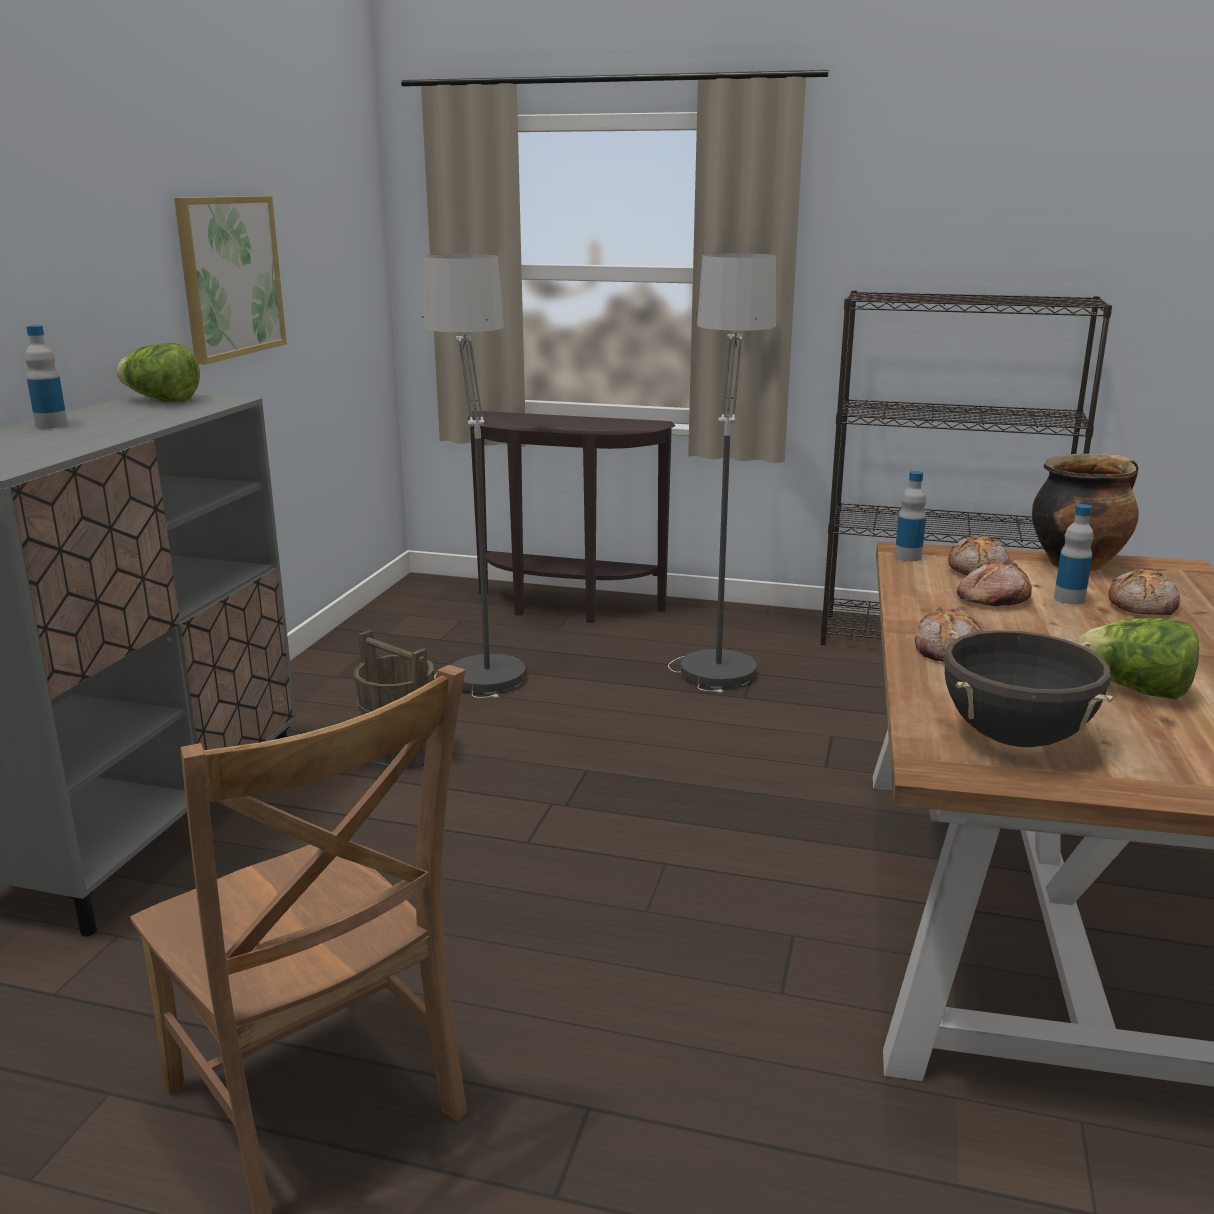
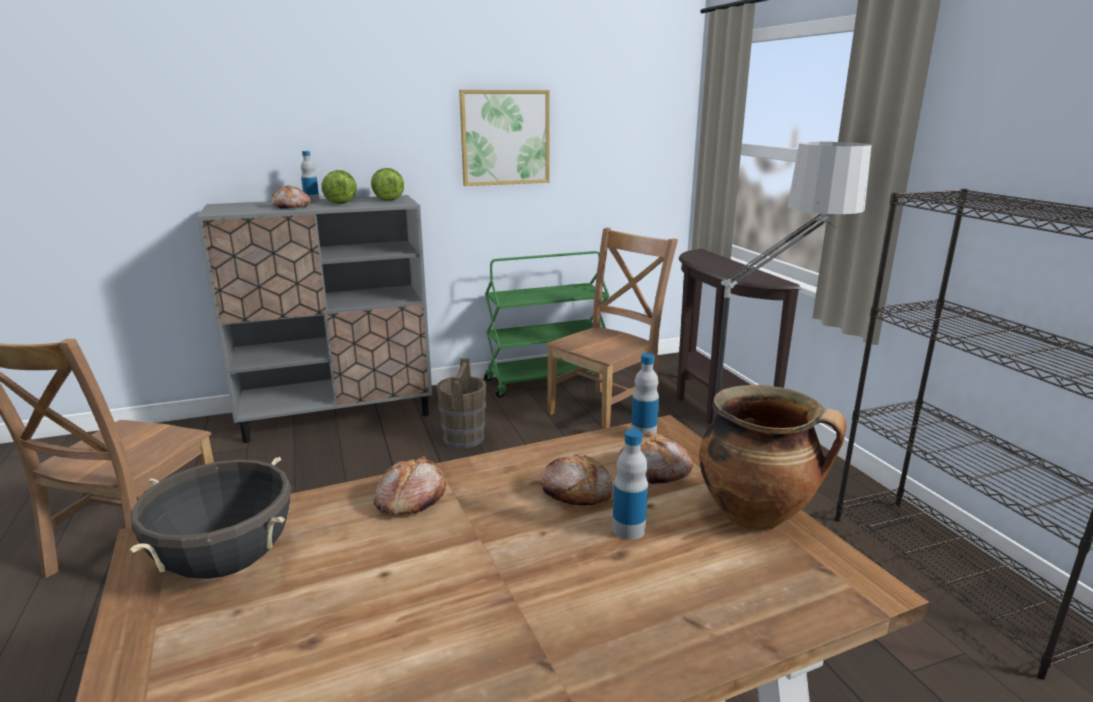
camera: 55 degrees right, 0 degrees up
(337, 658) = (546, 380): none -> green cart
(479, 655) = (606, 410): floor lamp -> brown chair
(1136, 690) = (385, 610): lettuce -> lettuce (341, 202)
(1143, 606) = (664, 578): bread -> bread (291, 206)

